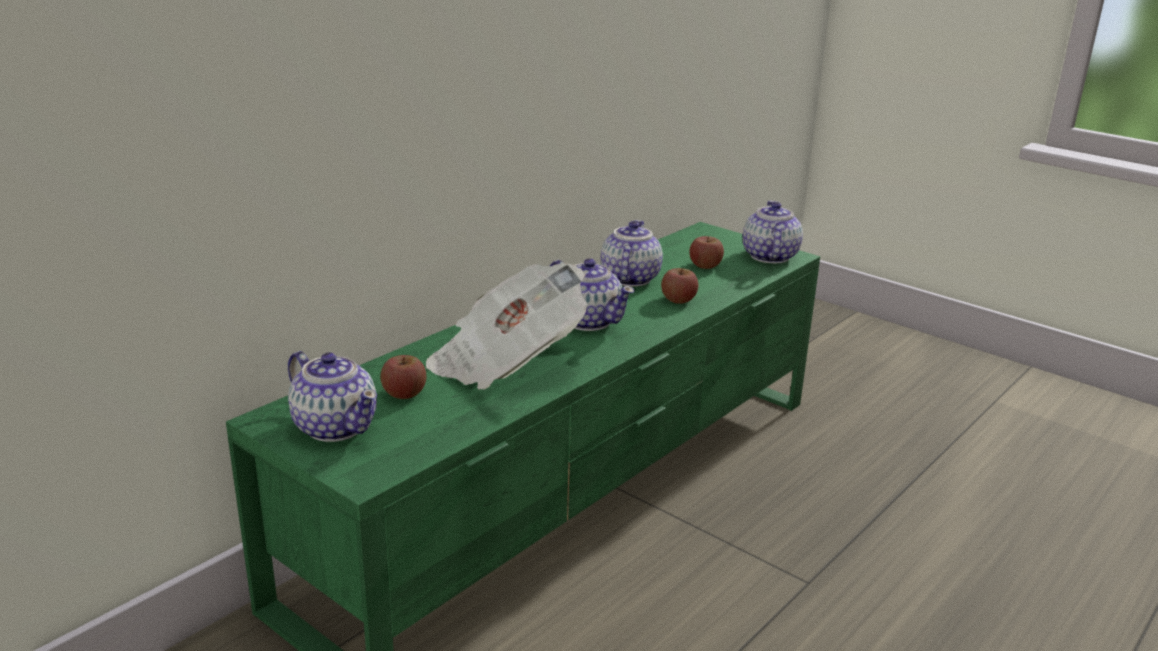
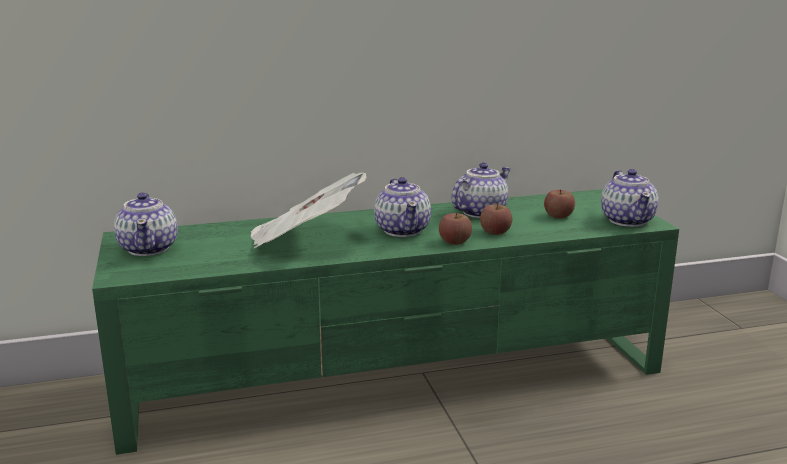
camera: 35 degrees right, 5 degrees down
(404, 393) = (215, 242): apple -> apple (454, 241)
(769, 256) = (627, 220): teapot -> teapot turned 135 degrees clockwise

